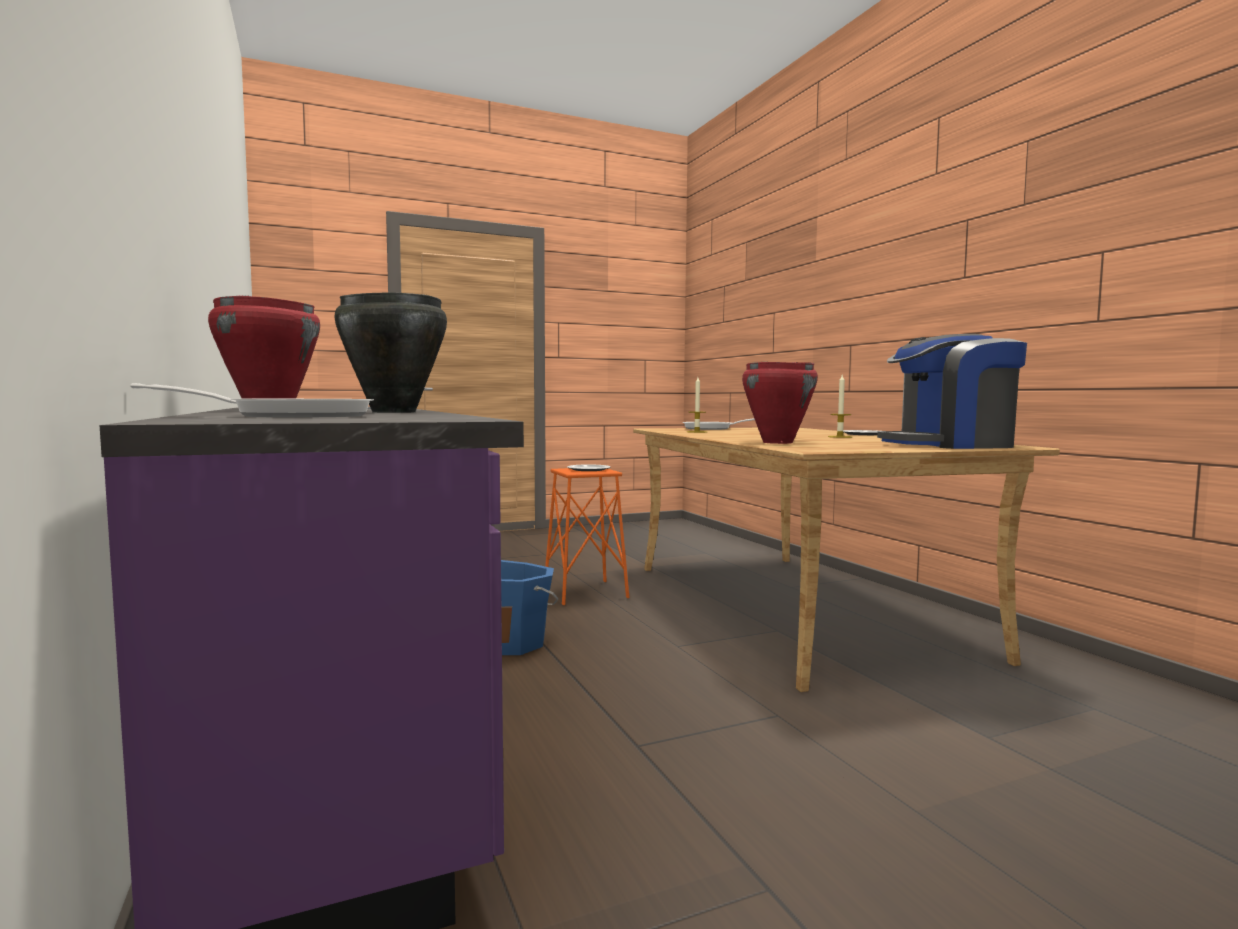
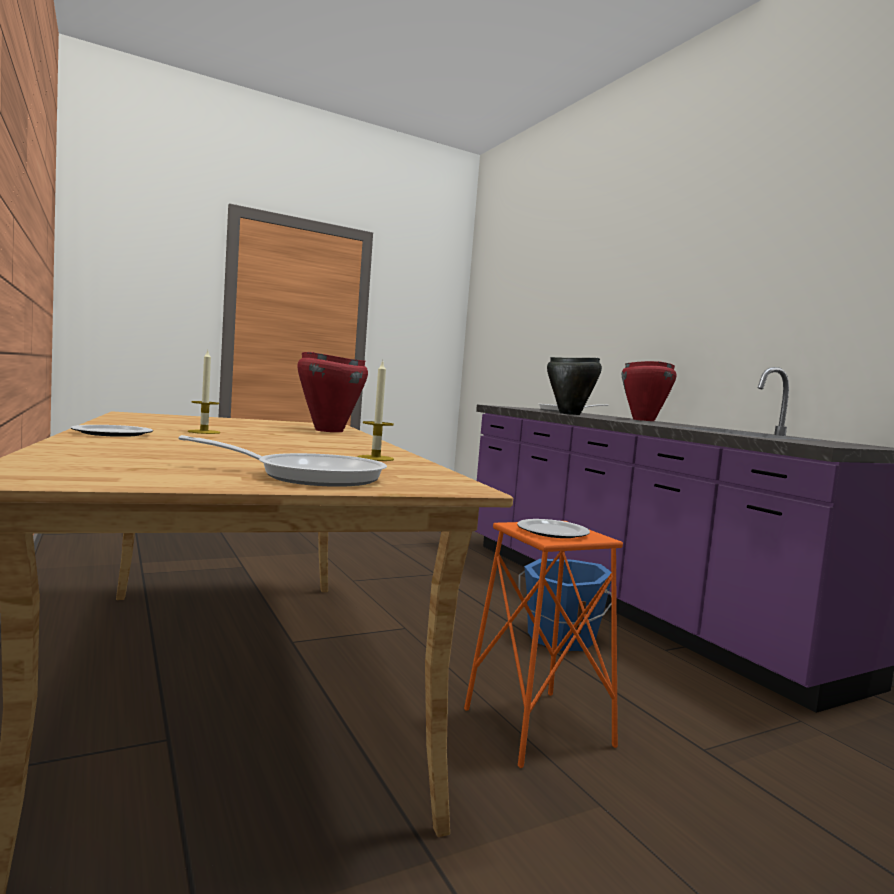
camera: 175 degrees right, 0 degrees up
(949, 445) = (184, 418): coffee machine -> none

